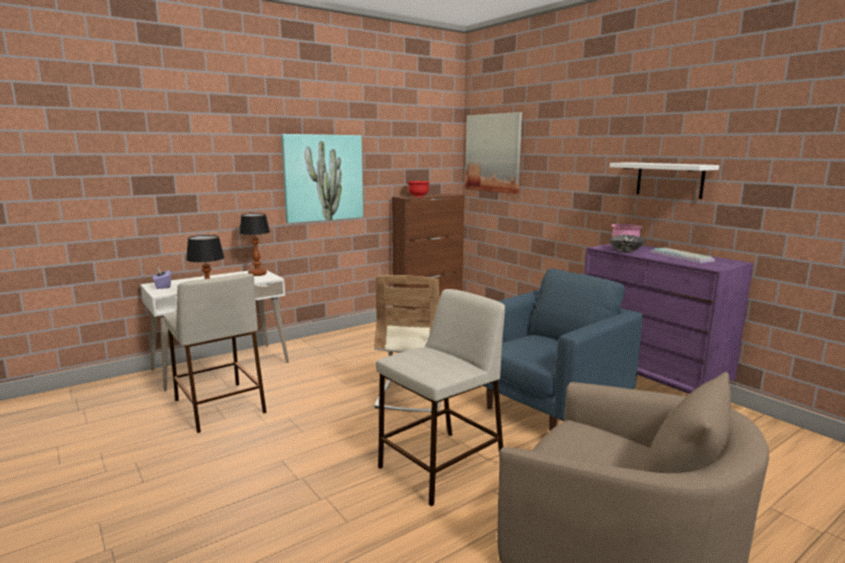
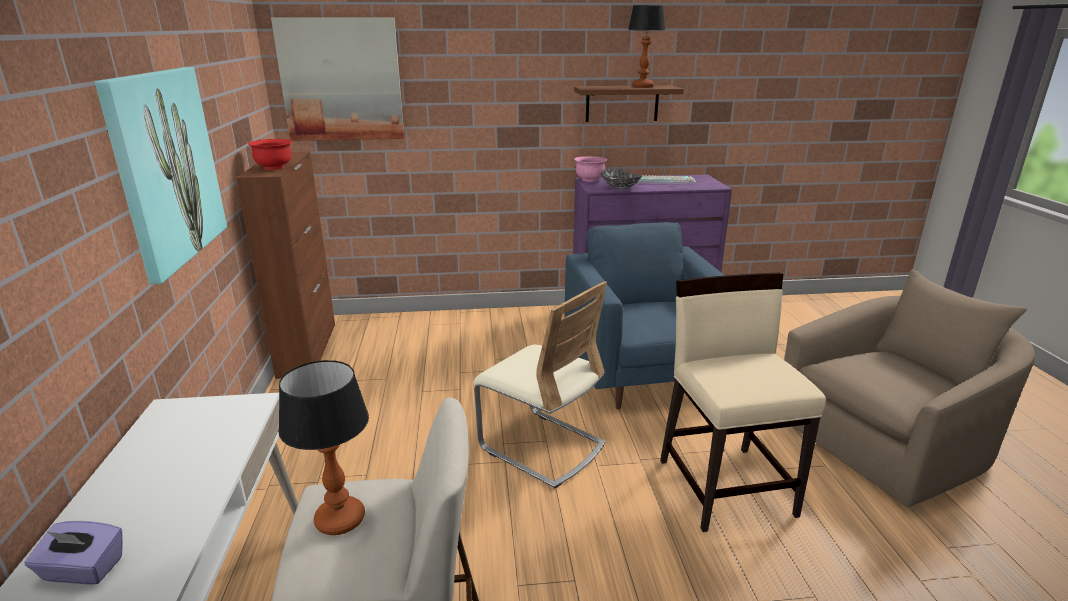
camera: 60 degrees left, 10 degrees up
(257, 274) = (195, 413): table lamp -> table lamp (642, 86)
(440, 467) = (726, 485): beige stool -> beige chair
(669, 180) = (622, 103): white shelf -> brown shelf

